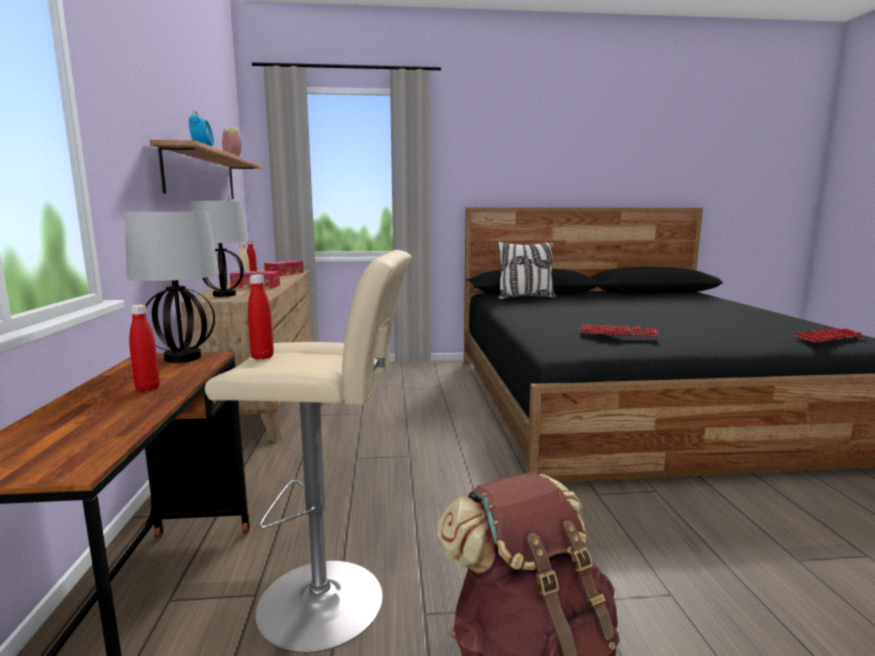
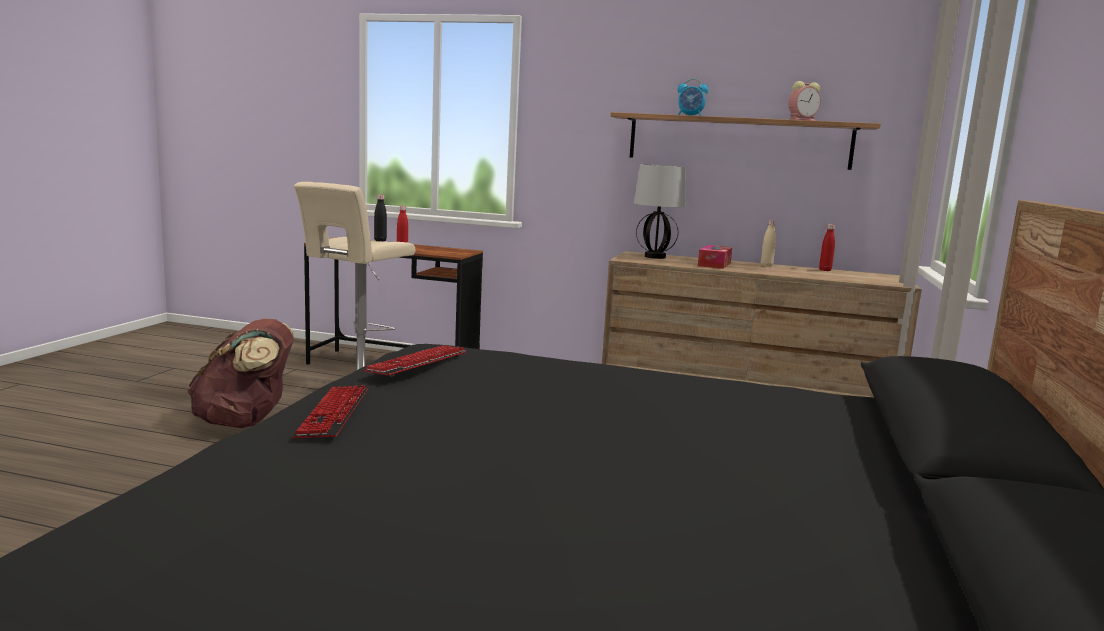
camera: 110 degrees right, 0 degrees up
(184, 358) = (457, 253): table lamp -> none
(262, 357) = (380, 240): red bottle -> black bottle
(284, 274) = (847, 277): tissue box -> none
(525, 297) = (848, 418): pillow -> none
(828, 337) = (145, 502): keyboard -> keyboard (333, 414)

